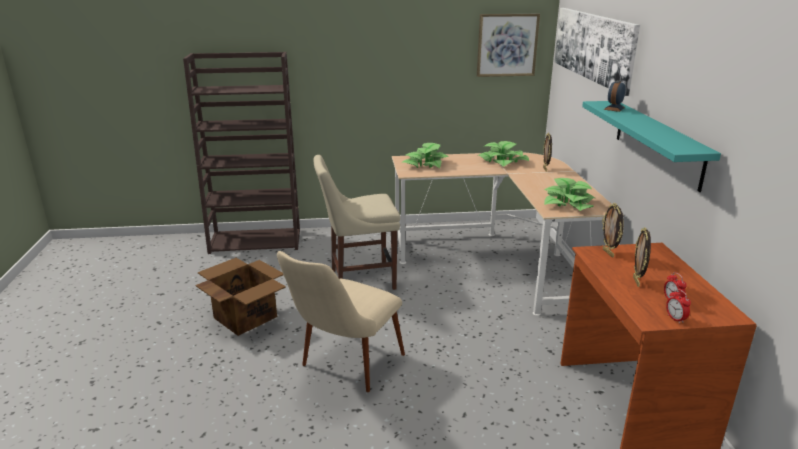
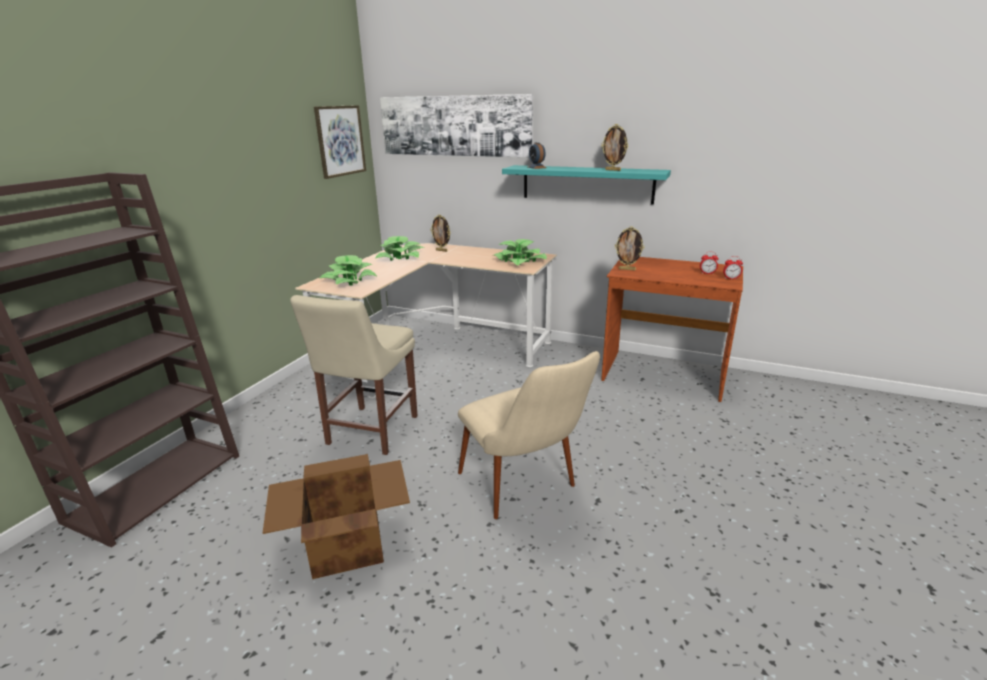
camera: 60 degrees left, 0 degrees up
(637, 282) = (675, 274): picture frame -> picture frame (613, 170)

